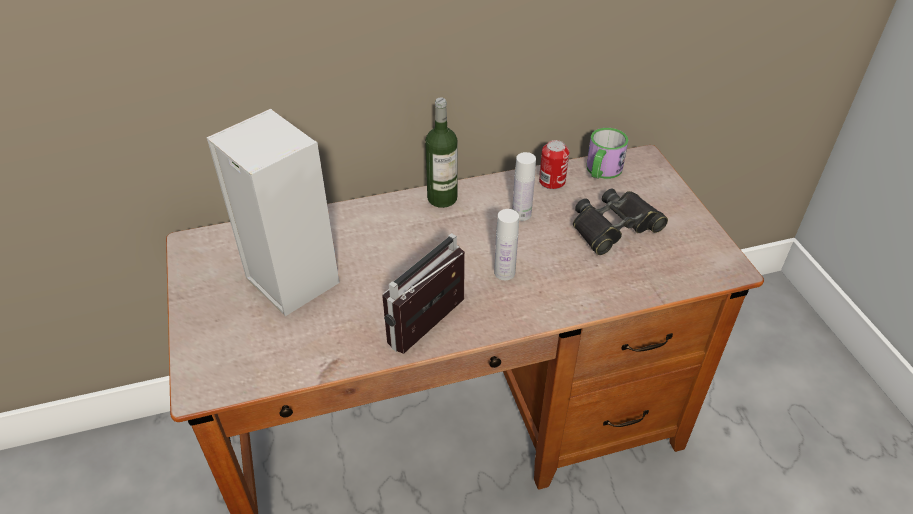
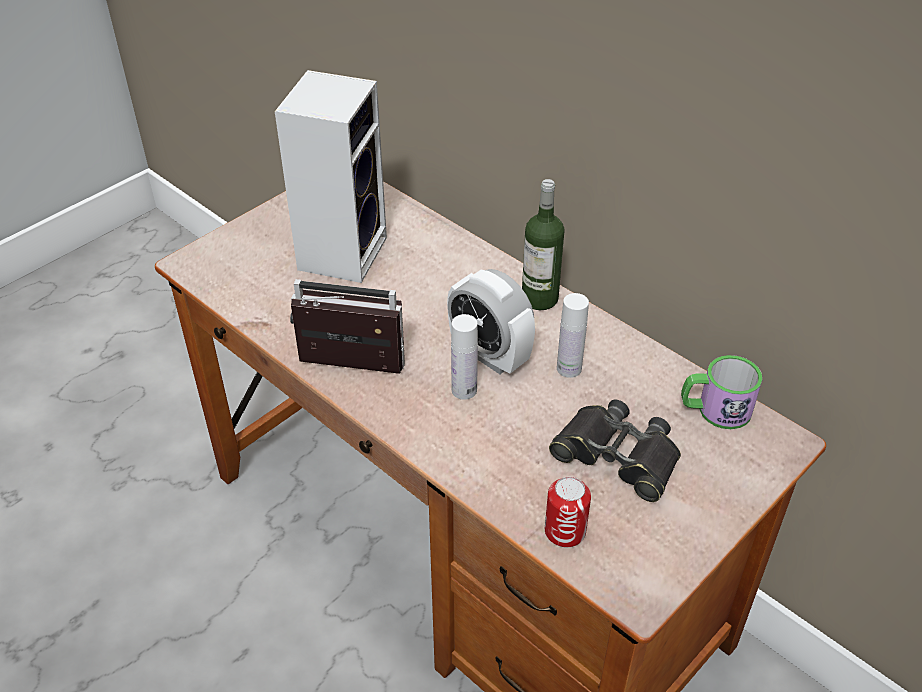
camera: 60 degrees right, 0 degrees up
(478, 245) = (489, 354): none -> alarm clock
(552, 181) = (650, 372): can -> can (565, 531)

